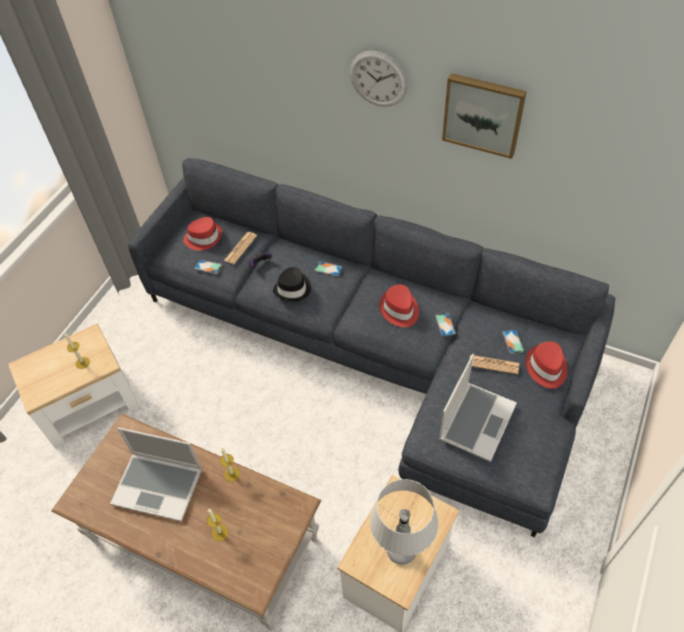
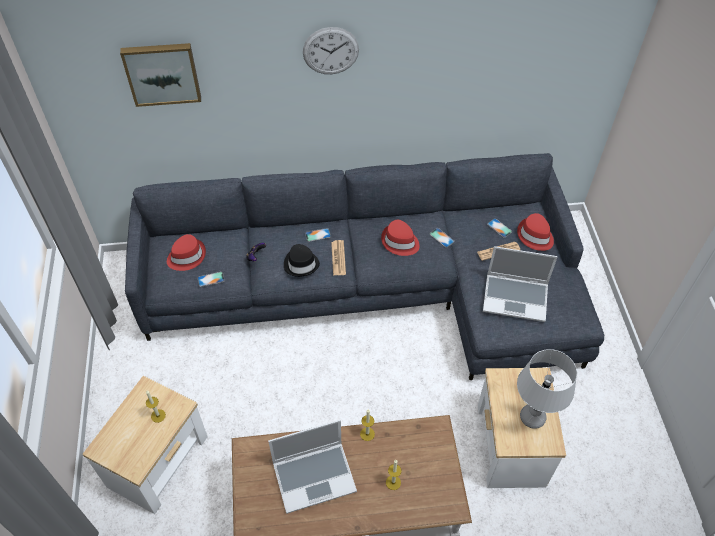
camera: 35 degrees left, 0 degrees up
(240, 248) = (228, 250): newspaper -> newspaper (338, 258)
(476, 420) = (516, 298): laptop -> laptop turned 105 degrees clockwise
(483, 114) = (429, 51): picture -> picture (162, 73)

